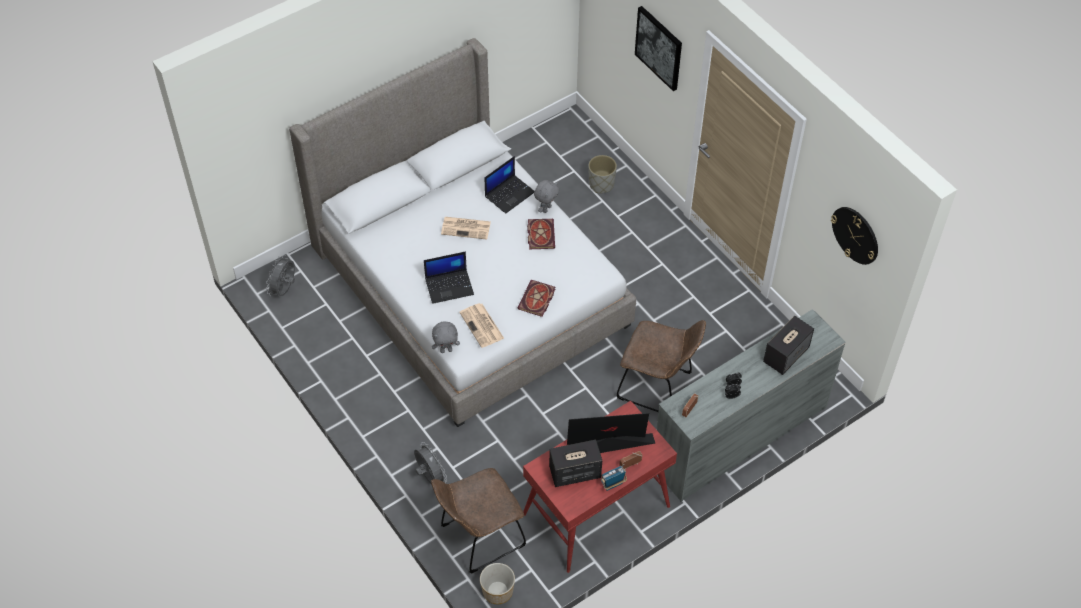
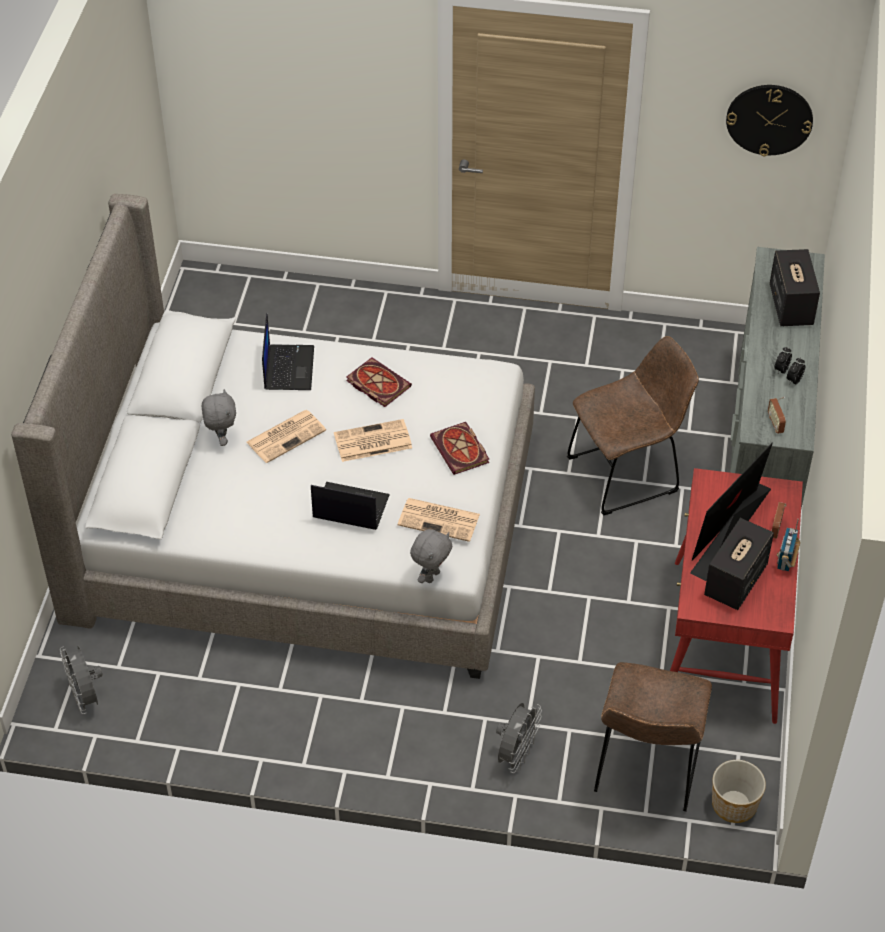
camera: 45 degrees left, 5 degrees down
(429, 477) = (516, 754): grey fan -> grey fan turned 105 degrees clockwise
(450, 286) = (349, 507): laptop -> laptop turned 105 degrees counterclockwise
(501, 262) = (372, 442): none -> newspaper
(546, 208) = (348, 354): grey plush toy -> grey plush toy (221, 439)
(601, 184) = (315, 320): grey planter -> none
(659, 47) = (345, 71): picture -> none

